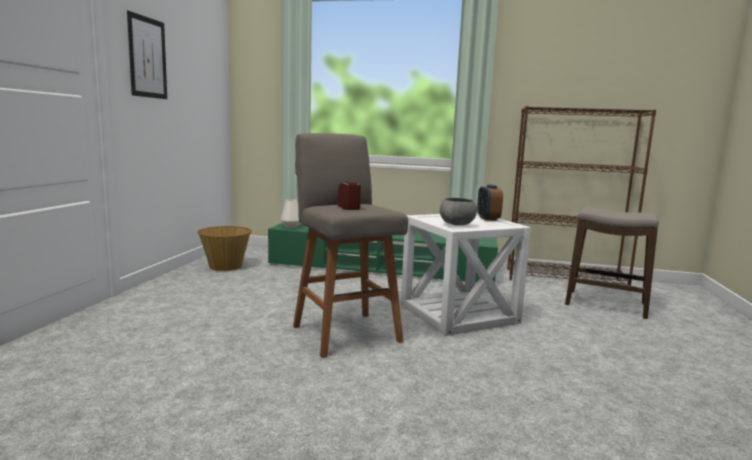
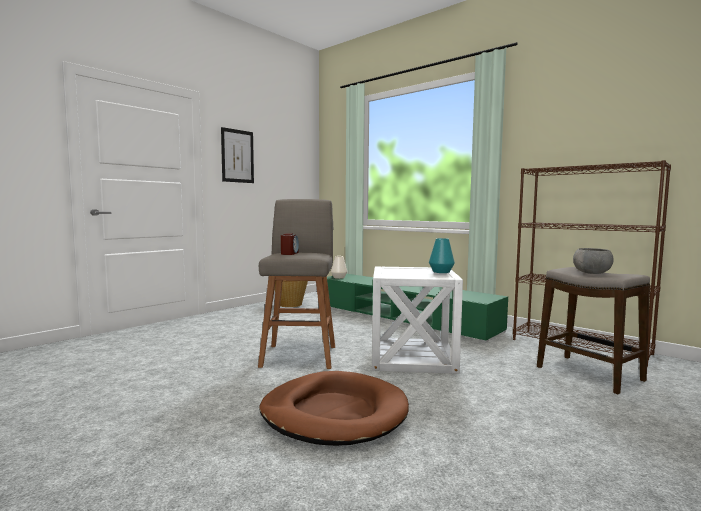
camera: 30 degrees right, 5 degrees down
(456, 224) = (395, 273): grey bowl -> grey bowl (591, 273)
(484, 391) = (334, 413): none -> brown dog bed
(488, 219) = (441, 272): alarm clock -> turquoise vase

